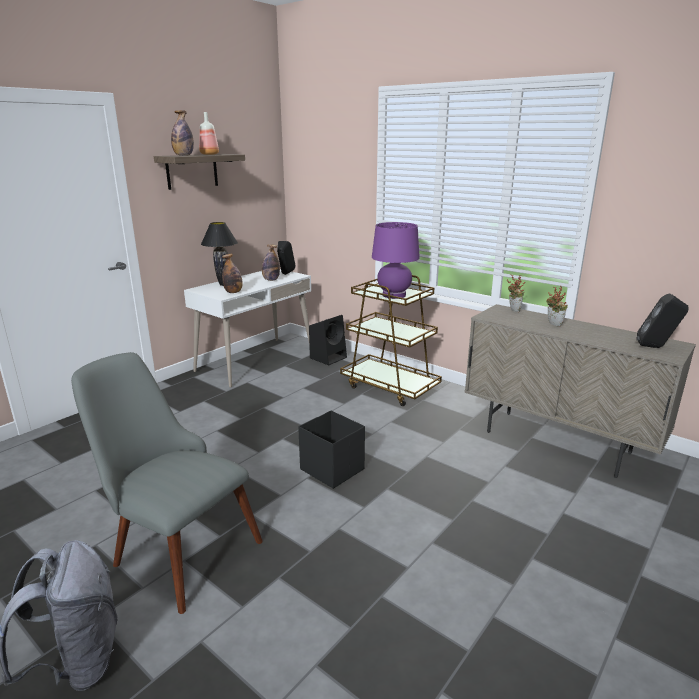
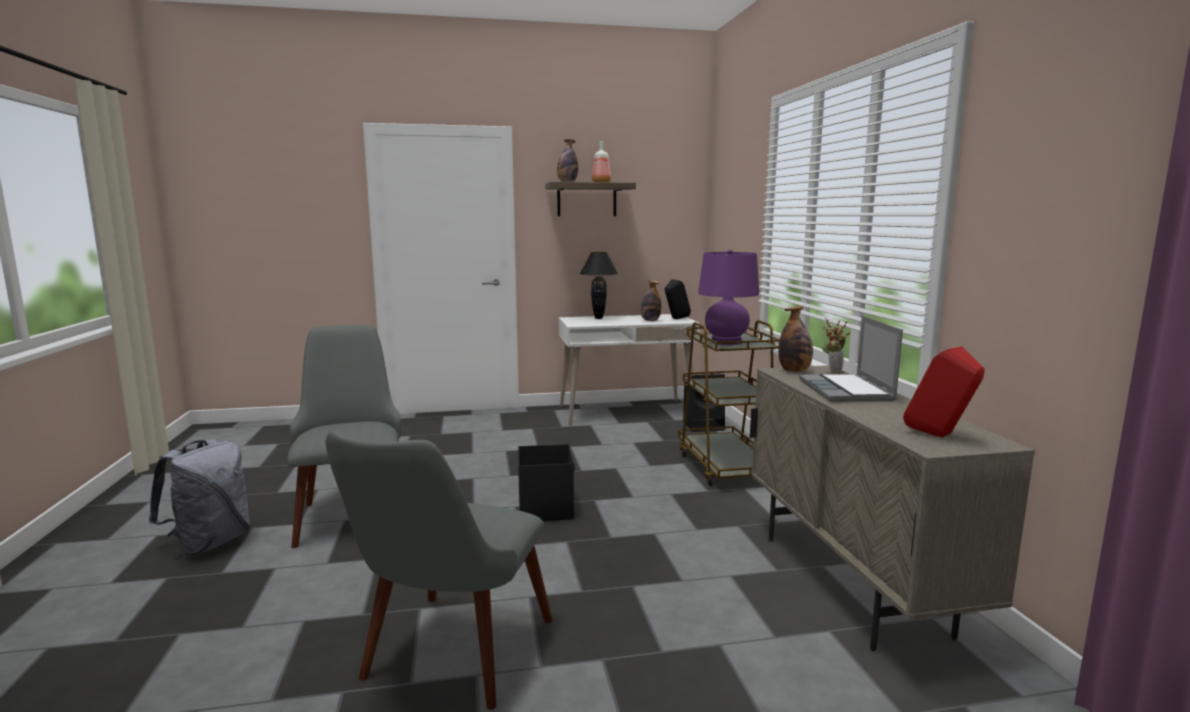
camera: 40 degrees right, 10 degrees down
(233, 292) = (592, 323): bottle -> bottle (794, 371)
(465, 620) = (448, 663): none -> grey chair
(552, 324) = (847, 391): potted plant -> laptop
(656, 347) = (940, 436): black speaker -> red speaker

